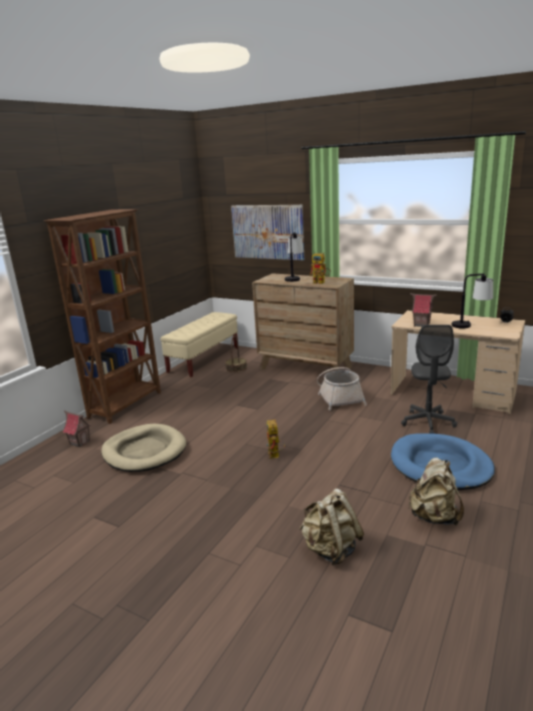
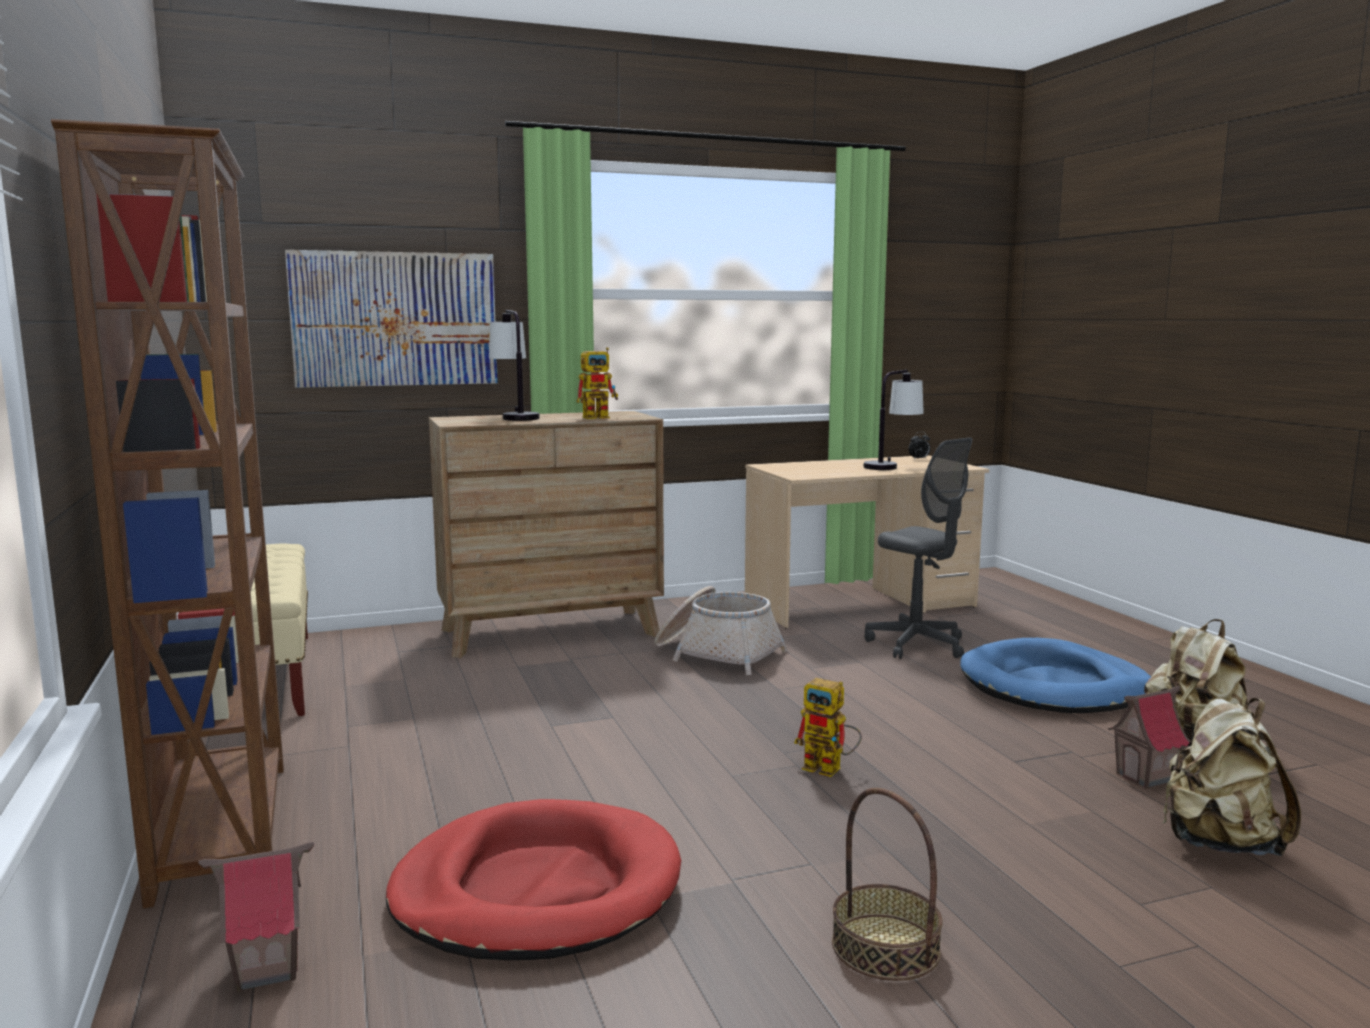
camera: 50 degrees left, 10 degrees down
(144, 451) = (537, 889): beige dog bed -> red dog bed
(236, 368) = (390, 670): basket -> basket (885, 947)
(421, 324) = (828, 473): toy house -> toy house (1145, 777)

